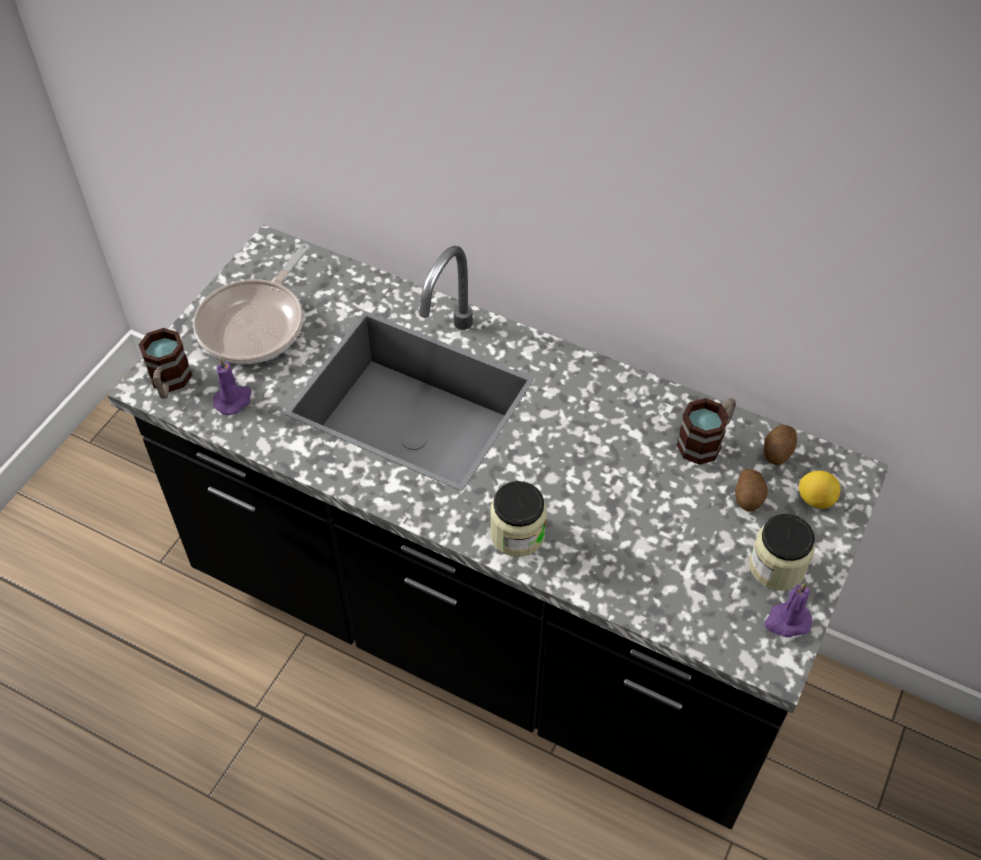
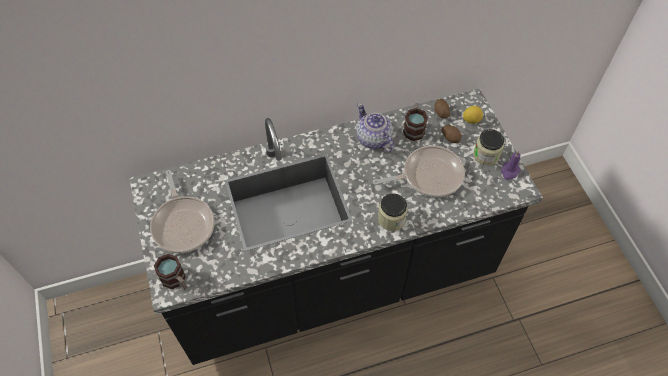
camera: 45 degrees left, 5 degrees up
(234, 400) = (215, 263): purple candle -> none
(624, 410) = (373, 139): none -> teapot
(646, 522) = (428, 175): none -> frying pan

